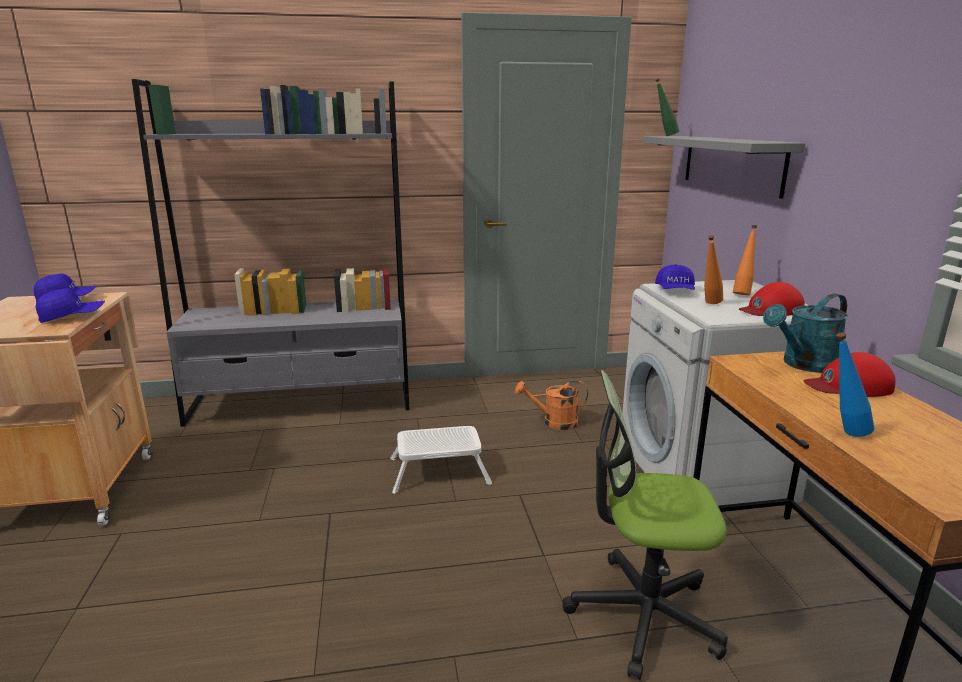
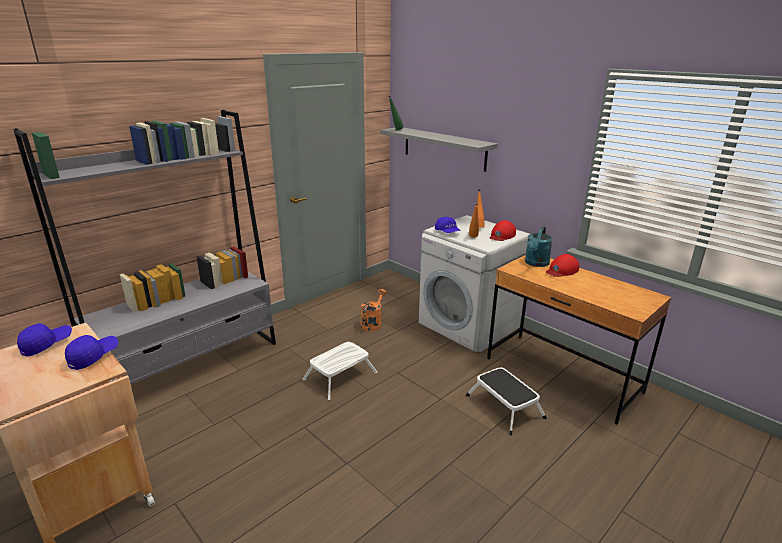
camera: 35 degrees left, 5 degrees up
(554, 422) = (372, 323): orange watering can -> orange watering can turned 150 degrees clockwise
(643, 614) = (505, 406): office chair -> black step ladder
(843, 433) = (583, 295): blue bottle -> none

